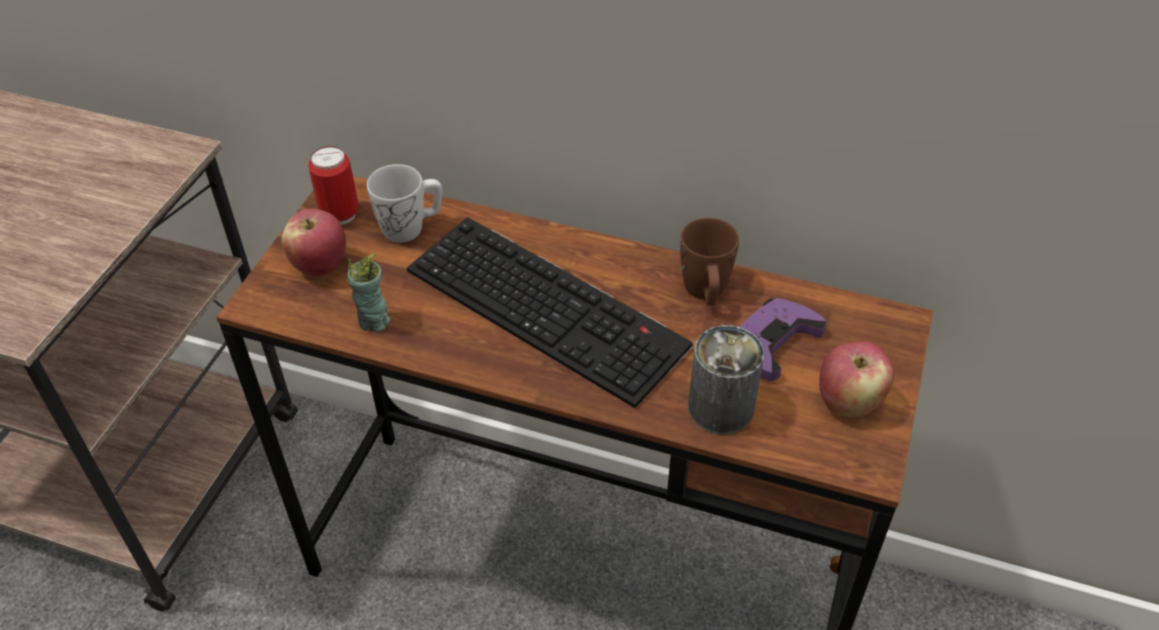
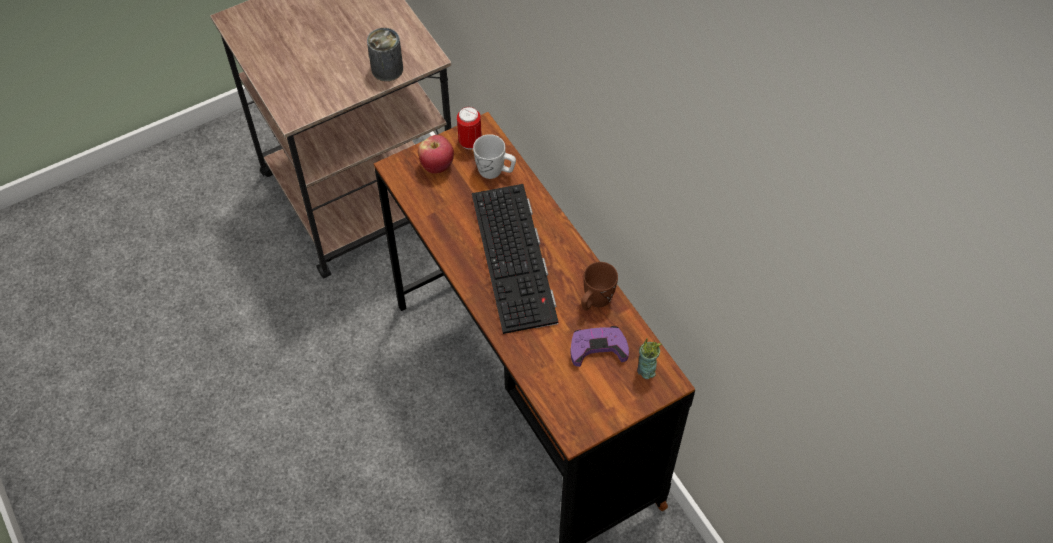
camera: 40 degrees right, 10 degrees up
(373, 321) = (434, 211): cup -> cup (646, 370)
(720, 408) = (539, 361): can -> can (387, 69)
(848, 402) = (599, 401): apple -> none

